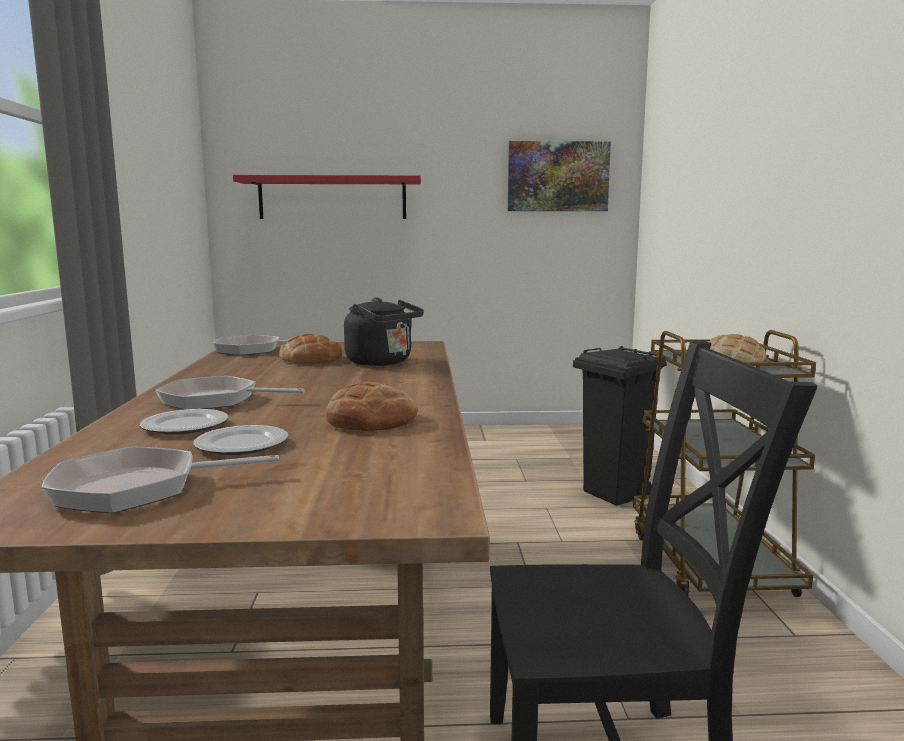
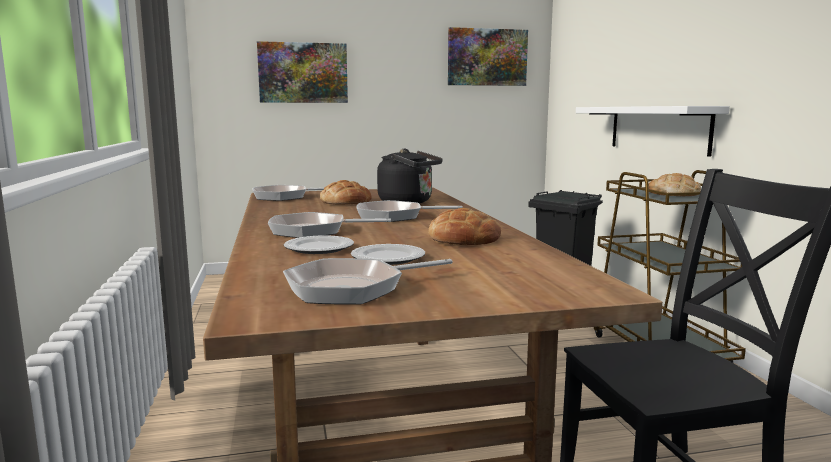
camera: 10 degrees left, 0 degrees up
(332, 198) = (303, 73): red shelf -> picture
(337, 383) = (395, 216): none -> frying pan
(738, 272) = (657, 128): none -> white shelf

